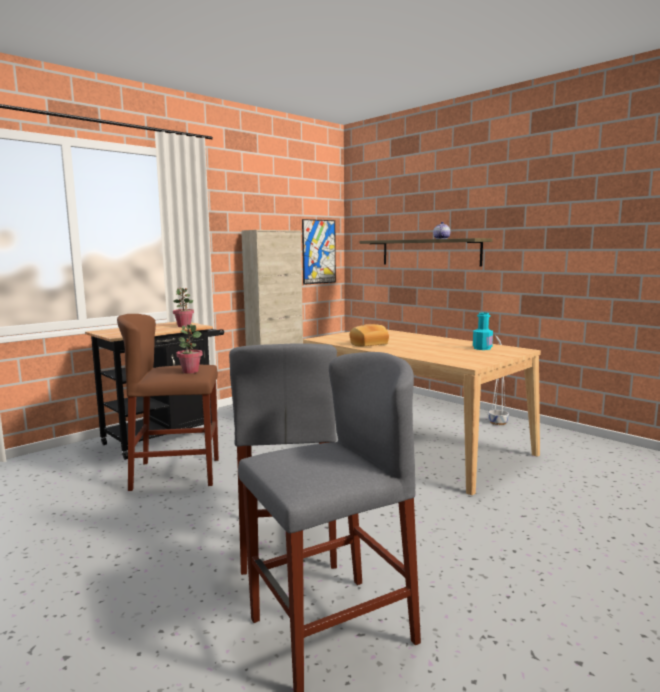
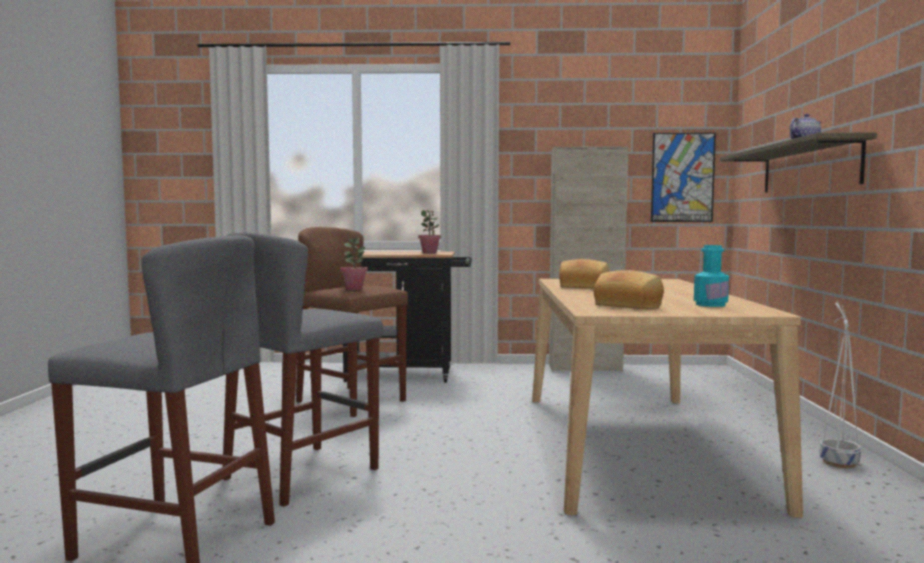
camera: 45 degrees right, 5 degrees down
(460, 356) = (629, 306): none -> bread

